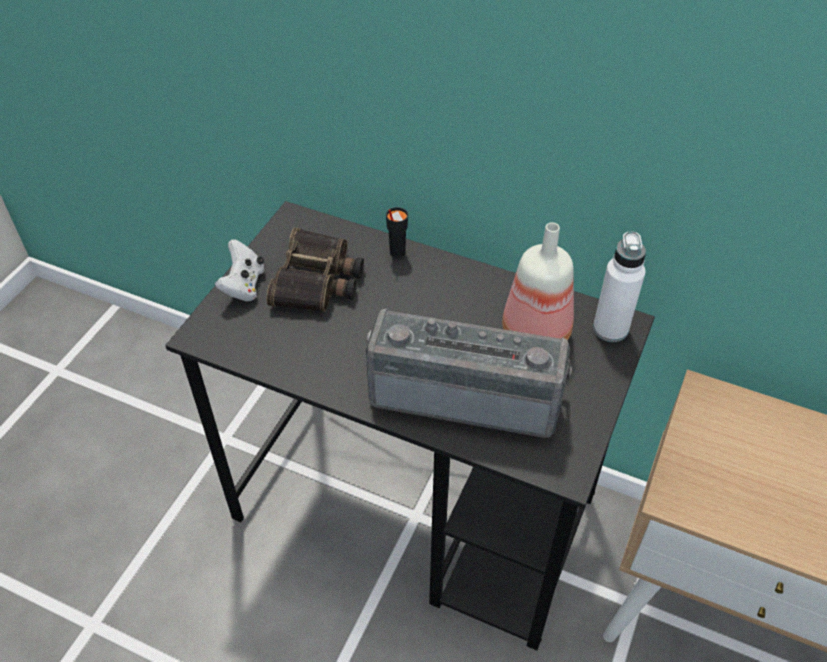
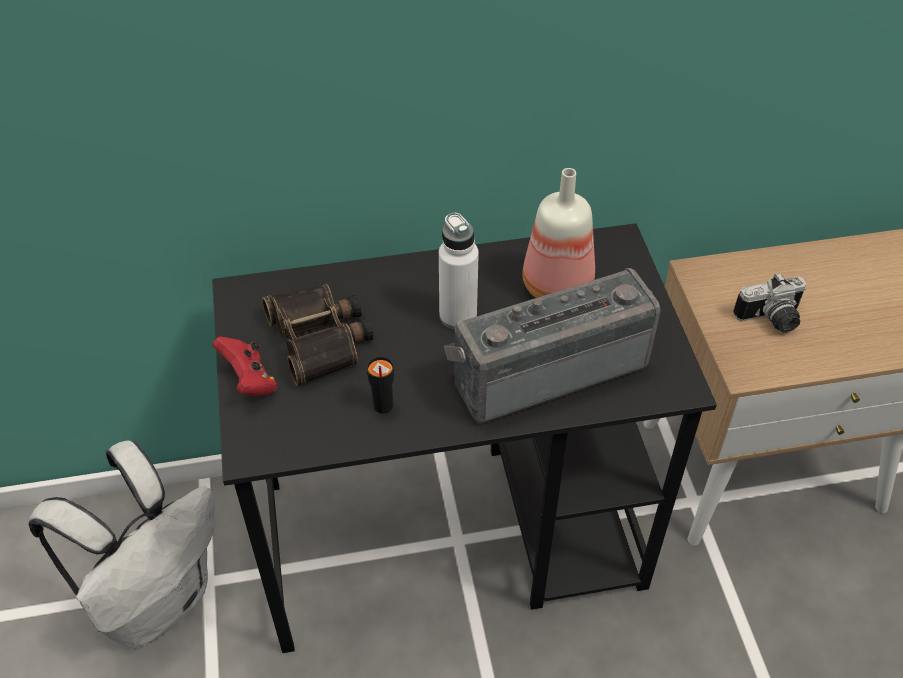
camera: 35 degrees left, 0 degrees up
(184, 430) = (157, 599): none -> white backpack
(244, 285) = (250, 381): white game controller -> red game controller
(397, 252) = (371, 275): black cup -> black cup (382, 406)
(610, 329) = (613, 251): white bottle -> white bottle (458, 316)
(740, 470) = (771, 320): none -> camera

